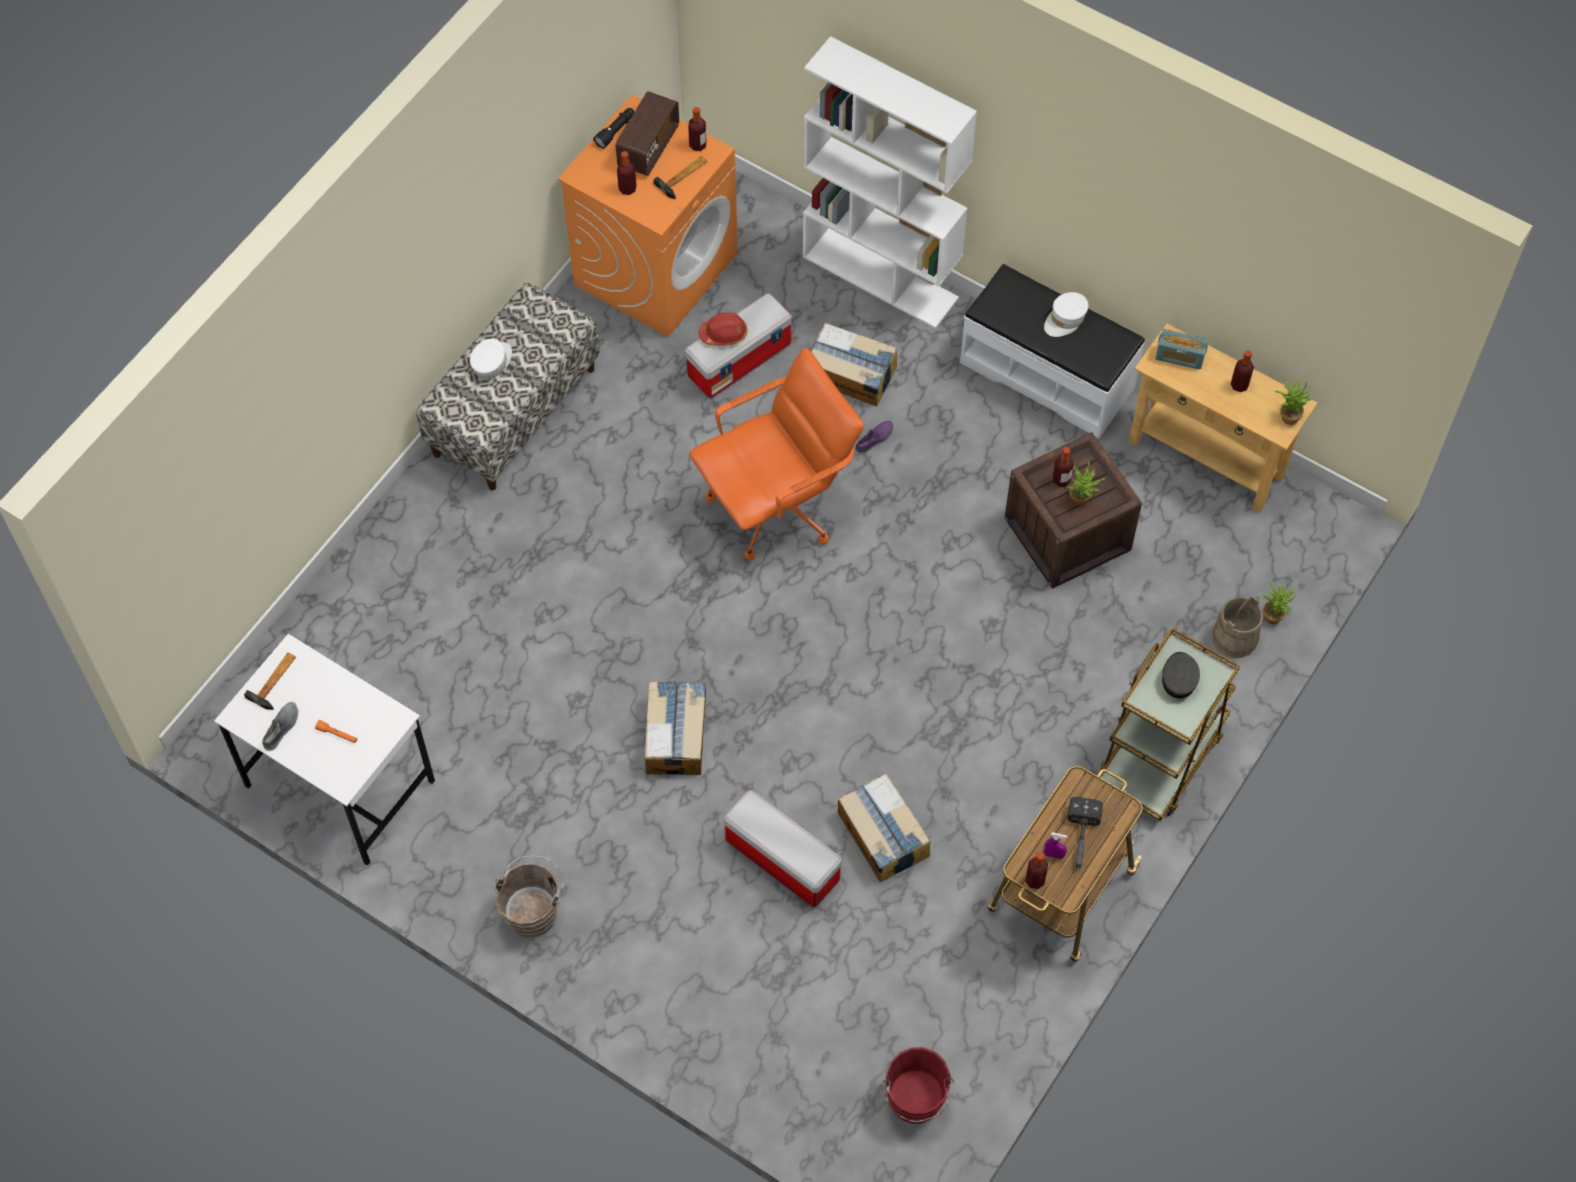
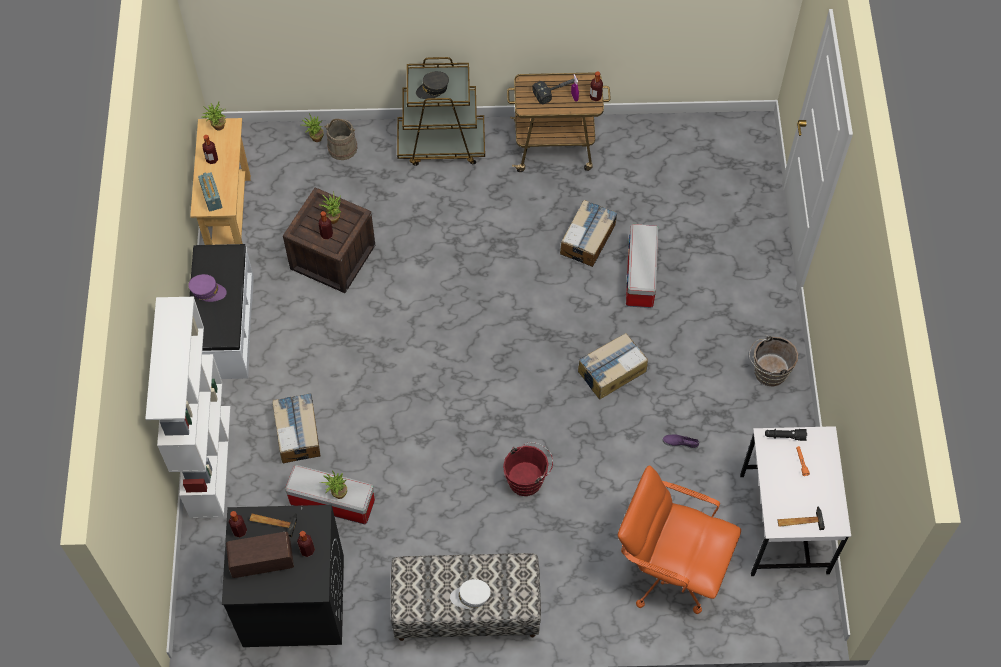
camera: 125 degrees left, 0 degrees up
(281, 728) = (823, 495): grey shoe -> none
(615, 131) = (262, 592): black flashlight -> black flashlight (784, 436)
(656, 268) = (293, 601): orange washing machine -> black washing machine
(724, 334) = (337, 493): red hard hat -> potted plant
(777, 506) = (423, 414): orange office chair -> orange office chair (669, 568)
(874, 440) = (338, 390): purple shoe -> purple shoe (680, 442)
(915, 1103) = (715, 145): red bucket -> red bucket (528, 479)
(1065, 319) = (208, 291): white cap -> purple cap

